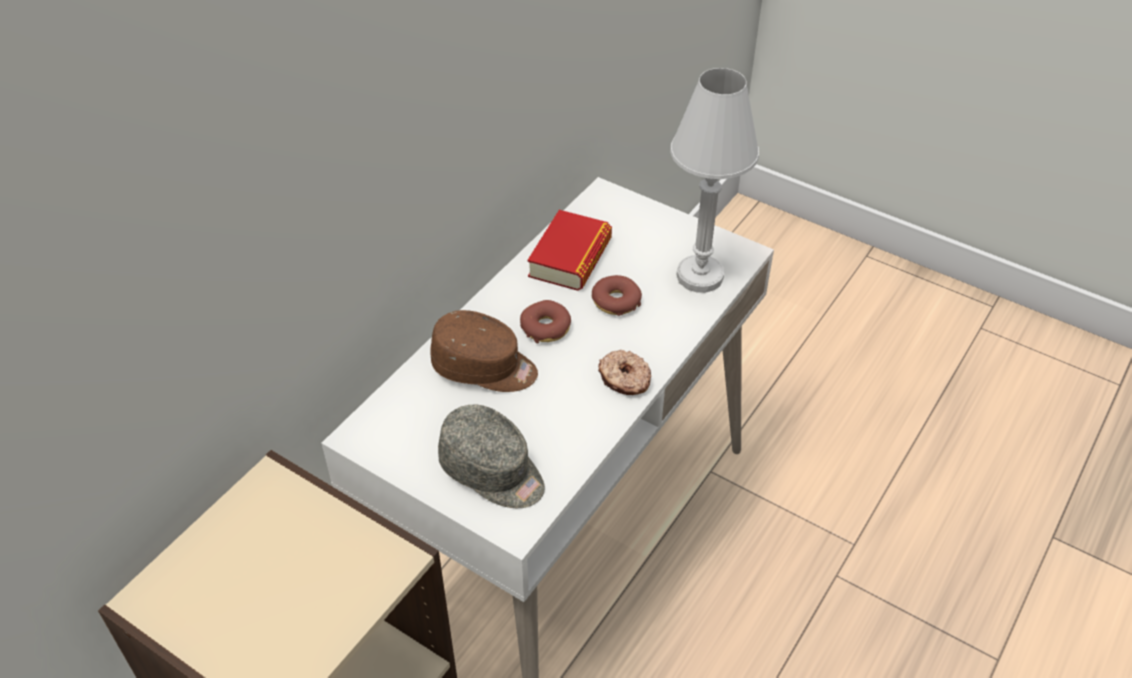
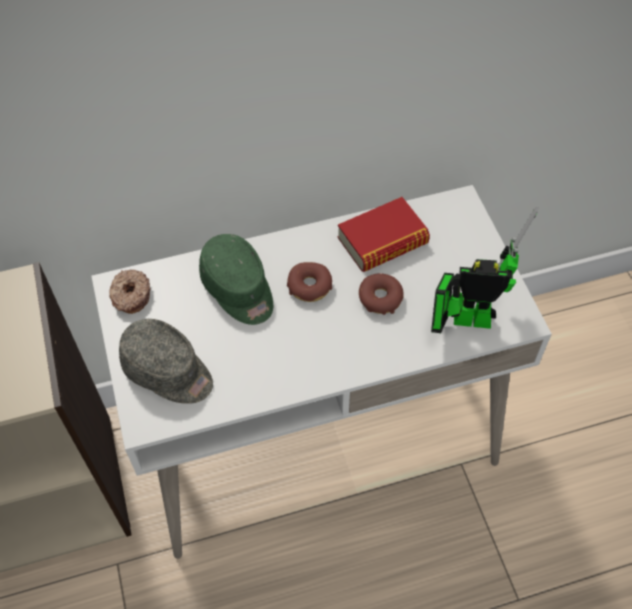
camera: 40 degrees right, 10 degrees up
(485, 368) = (239, 290): brown cap -> green cap
(493, 472) = (169, 372): grey cap -> grey cap turned 45 degrees counterclockwise
(624, 379) = (323, 365): donut -> donut (130, 295)
(699, 276) = (465, 318): white table lamp -> toy robot

